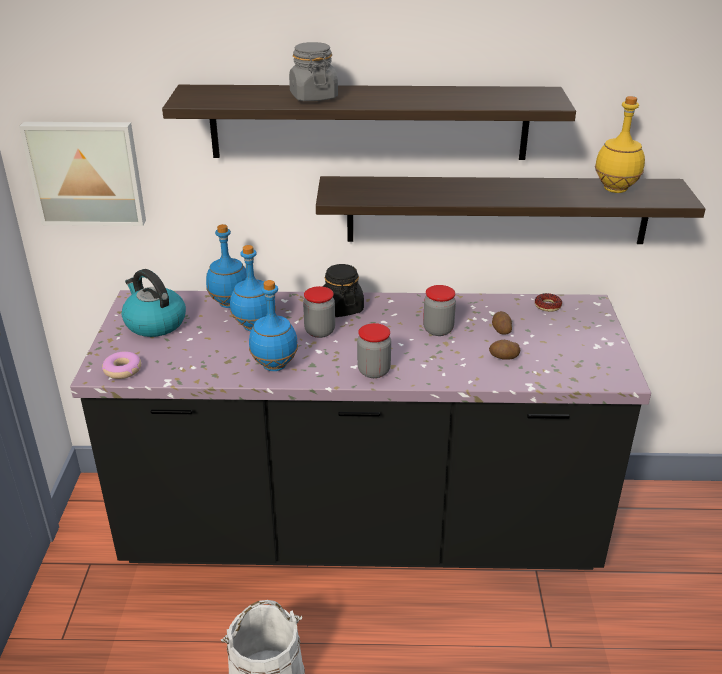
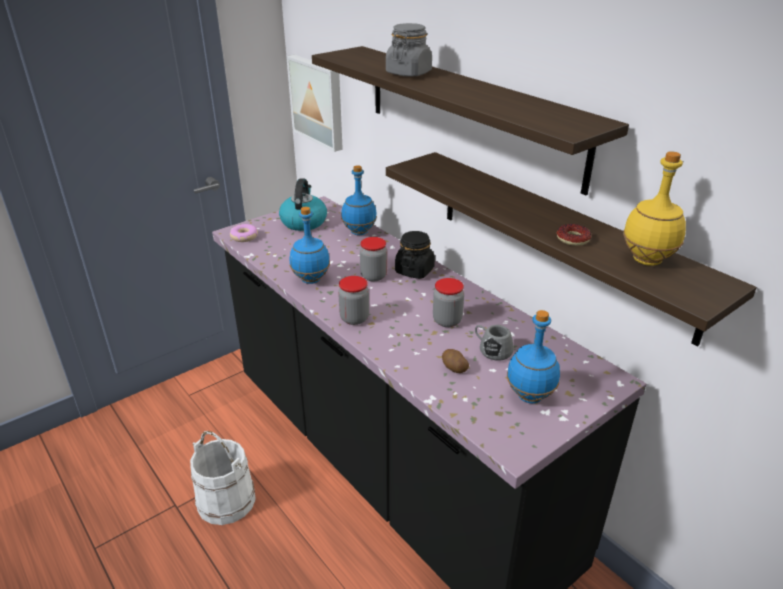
camera: 50 degrees right, 0 degrees up
(253, 326) = (345, 252): blue bottle -> blue bottle (529, 395)
(501, 330) = (492, 349): potato -> grey mug
(547, 306) = (568, 357): donut -> donut (572, 239)

